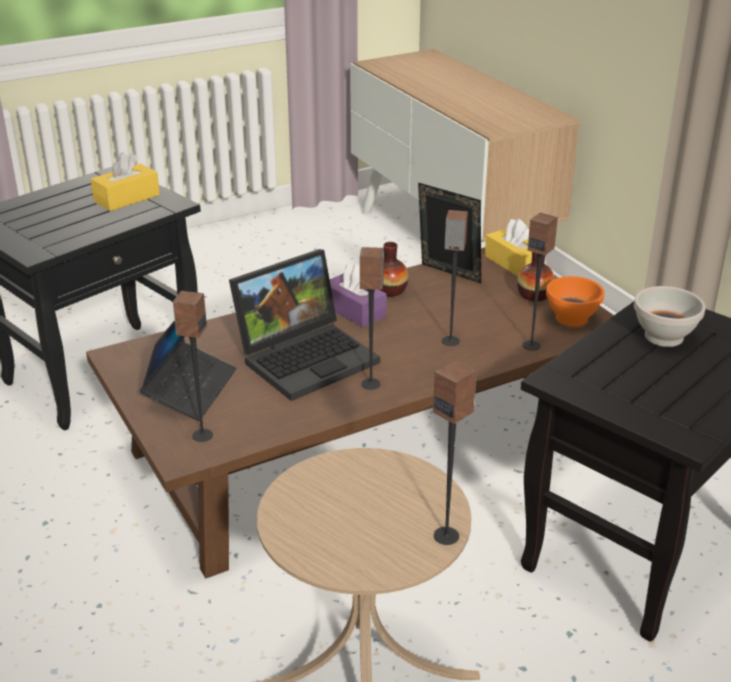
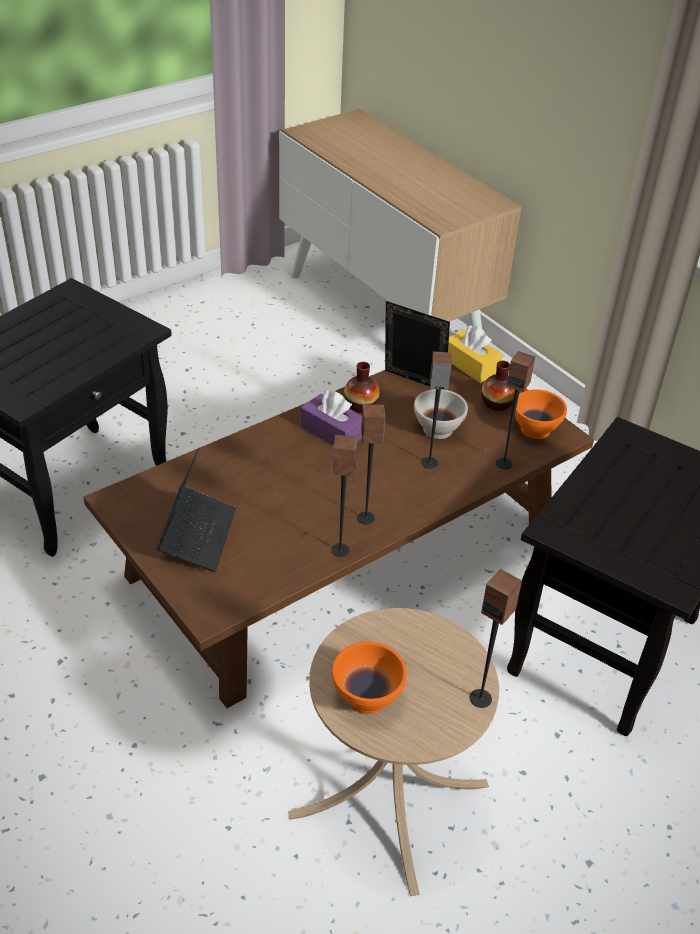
camera: 10 degrees left, 10 degrees up
(127, 198) = (95, 325): yellow tissue box -> none
(202, 435) = (222, 588): speaker -> speaker (339, 550)
(307, 356) = (300, 489): laptop -> none
(319, 525) = (368, 697): none -> orange bowl
(662, 336) = (636, 473): white bowl -> white bowl (437, 429)

